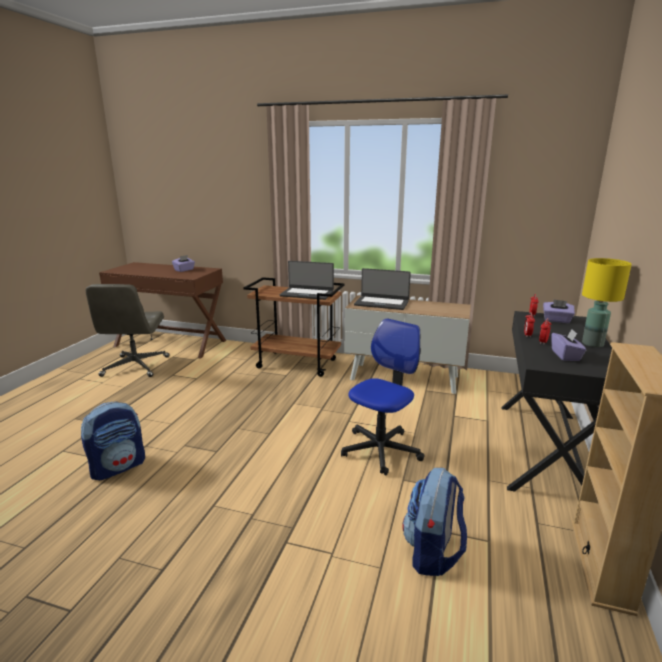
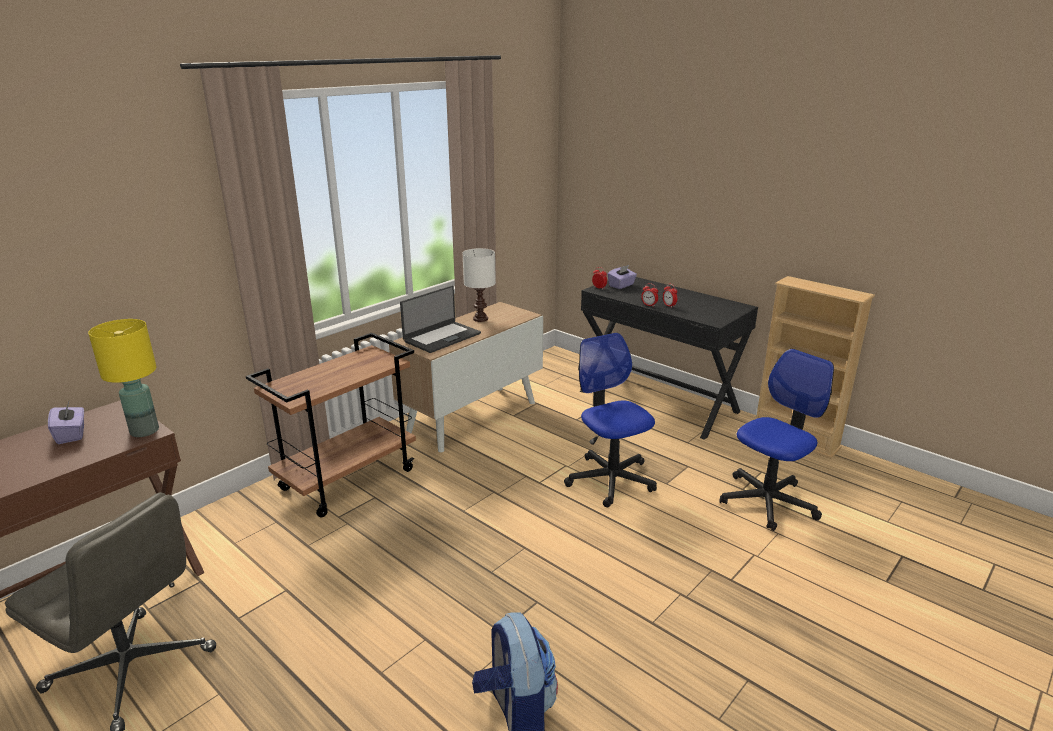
camera: 65 degrees left, 5 degrees up
(307, 294) = (353, 367): laptop -> none
(428, 305) = (480, 319): none -> white table lamp
(433, 553) = (767, 501): backpack -> office chair
(566, 356) = (702, 308): purple tissue box -> none
(593, 344) = (684, 293): yellow table lamp -> yellow table lamp (145, 431)

